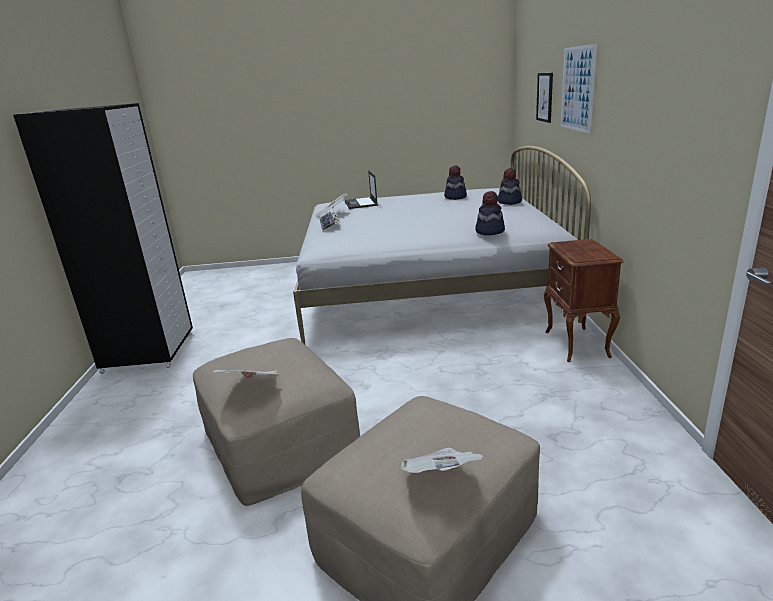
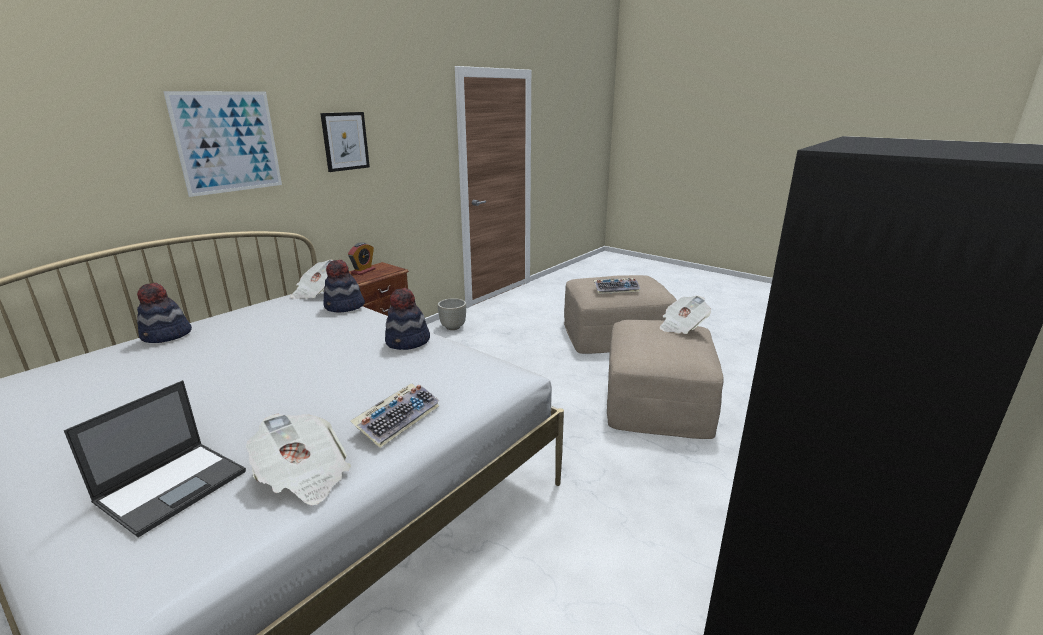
camera: 140 degrees left, 0 degrees up
(404, 423) = (616, 289): none -> keyboard
(442, 477) = (626, 274): newspaper -> newspaper (316, 292)
(455, 197) = (109, 389): hat -> hat (408, 342)
(545, 97) = (88, 168): picture -> picture (345, 141)
(590, 248) = (363, 271): none -> alarm clock
(619, 407) = (453, 327): none -> grey planter

